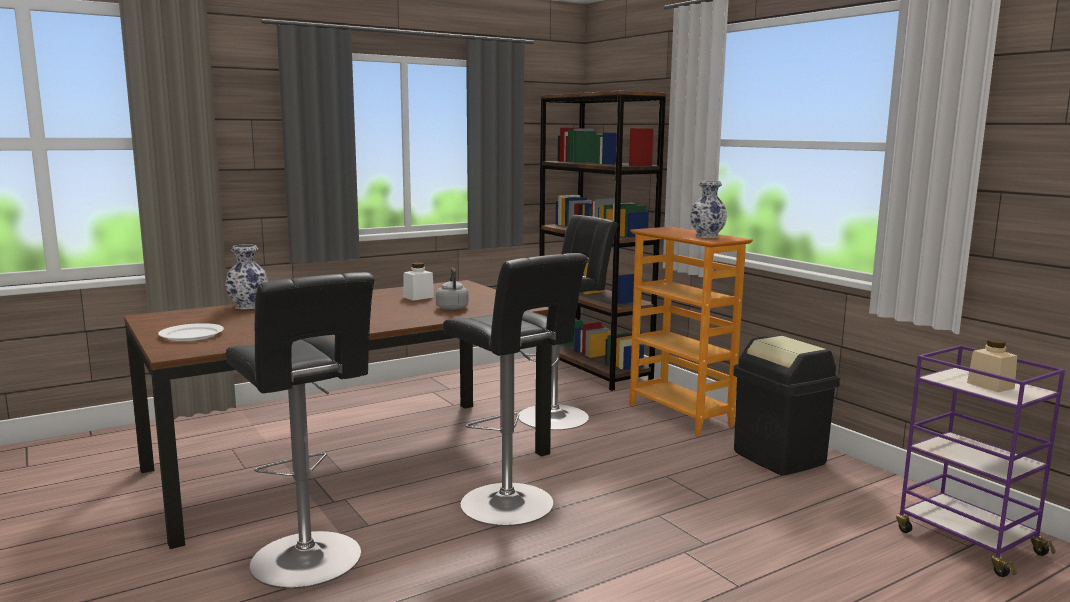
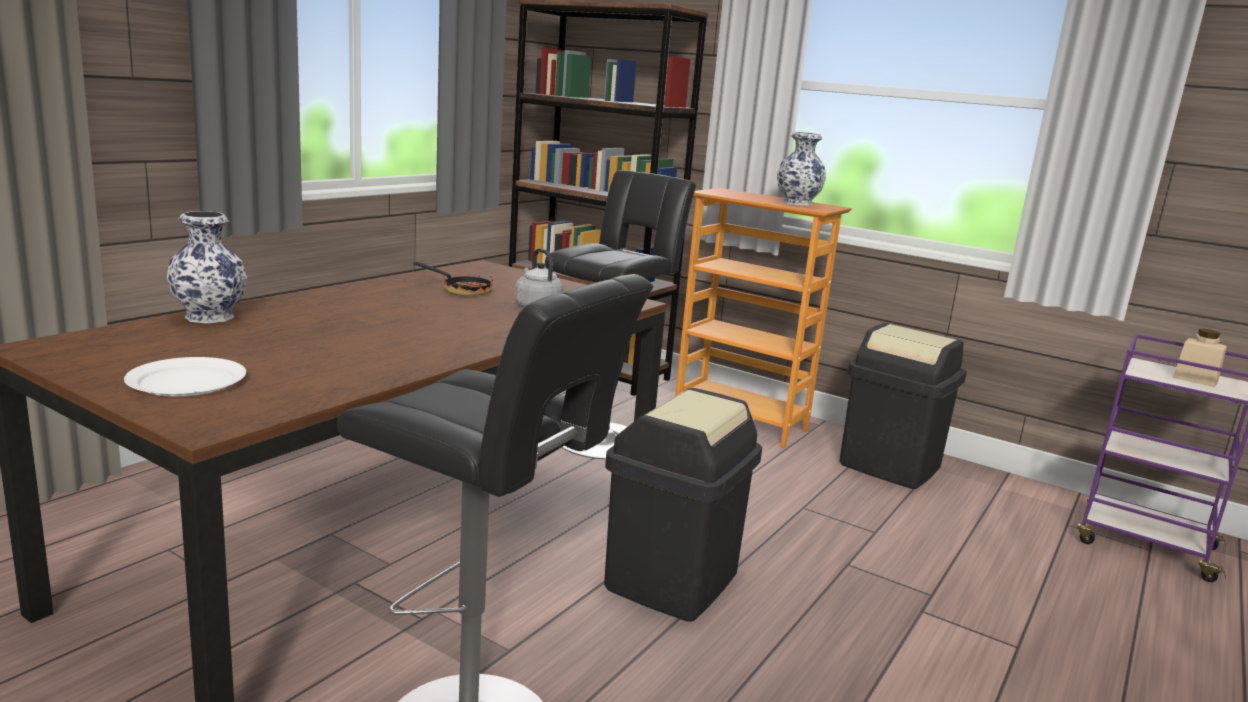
camera: 25 degrees left, 5 degrees up
(418, 297) = (460, 290): white jar -> frying pan
(511, 506) = (672, 582): black stool -> black trash can

